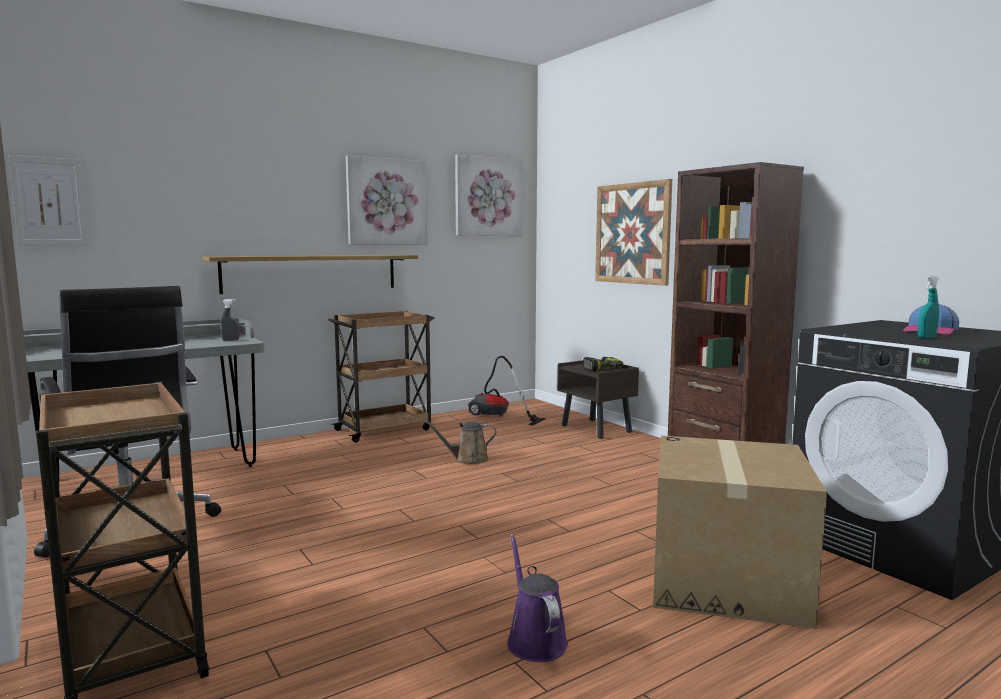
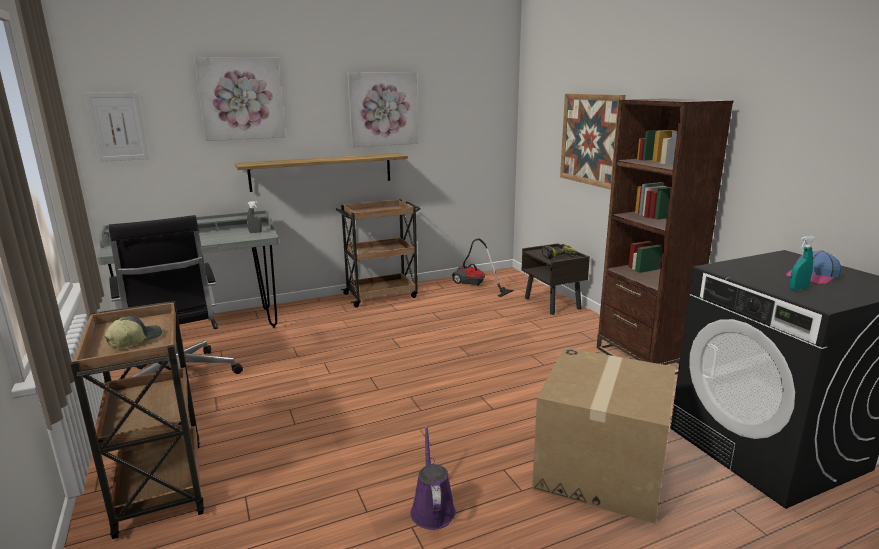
camera: 10 degrees right, 10 degrees up
(116, 418) = (134, 340): none -> cap
(467, 459) = (437, 330): brown watering can -> none
(488, 197) = (473, 98): picture -> picture (241, 99)

